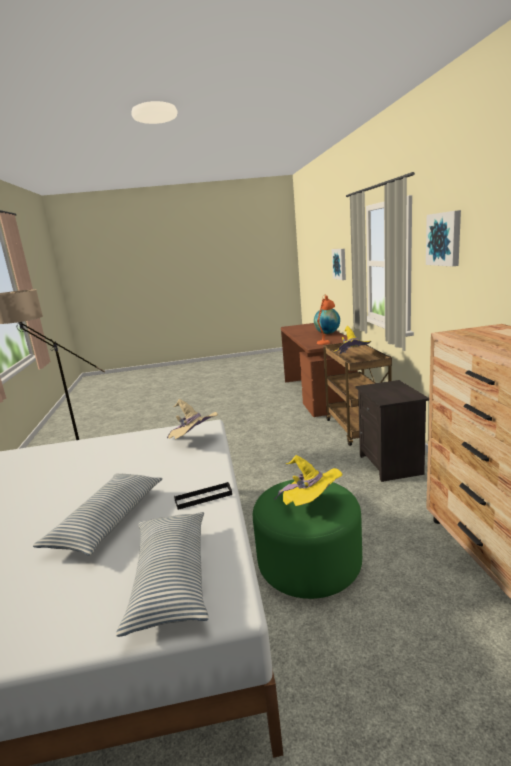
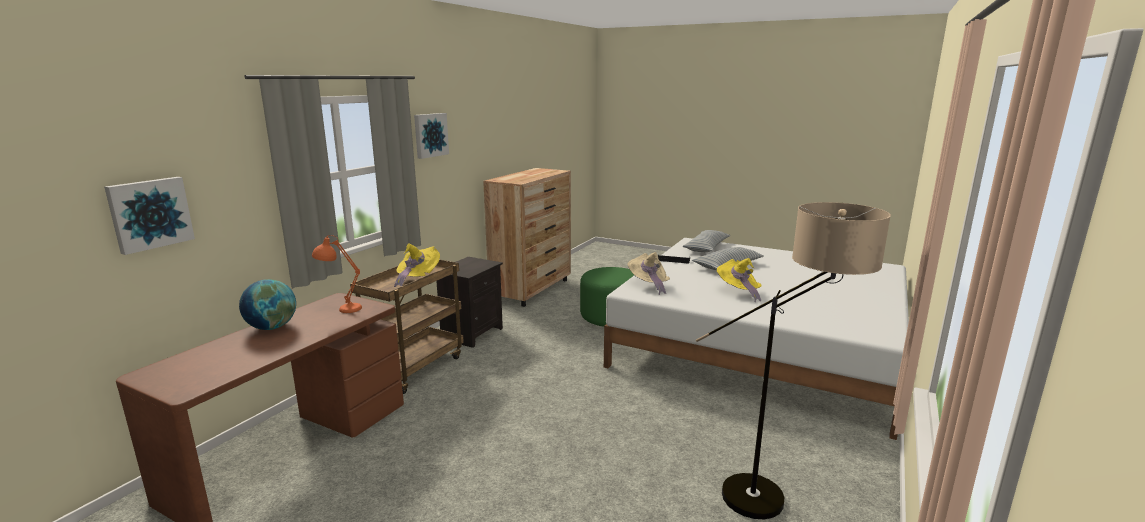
camera: 145 degrees left, 0 degrees up
(311, 504) = (613, 272): yellow hat -> yellow hat (738, 292)

